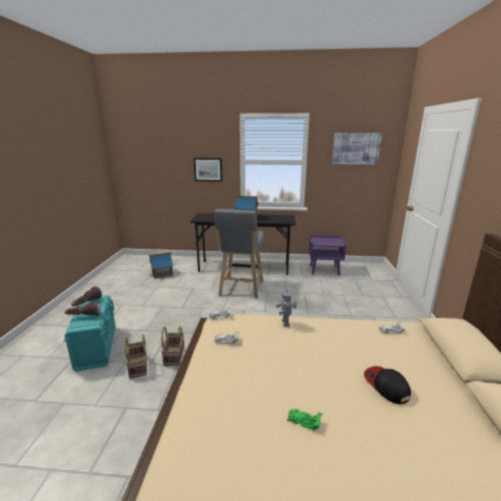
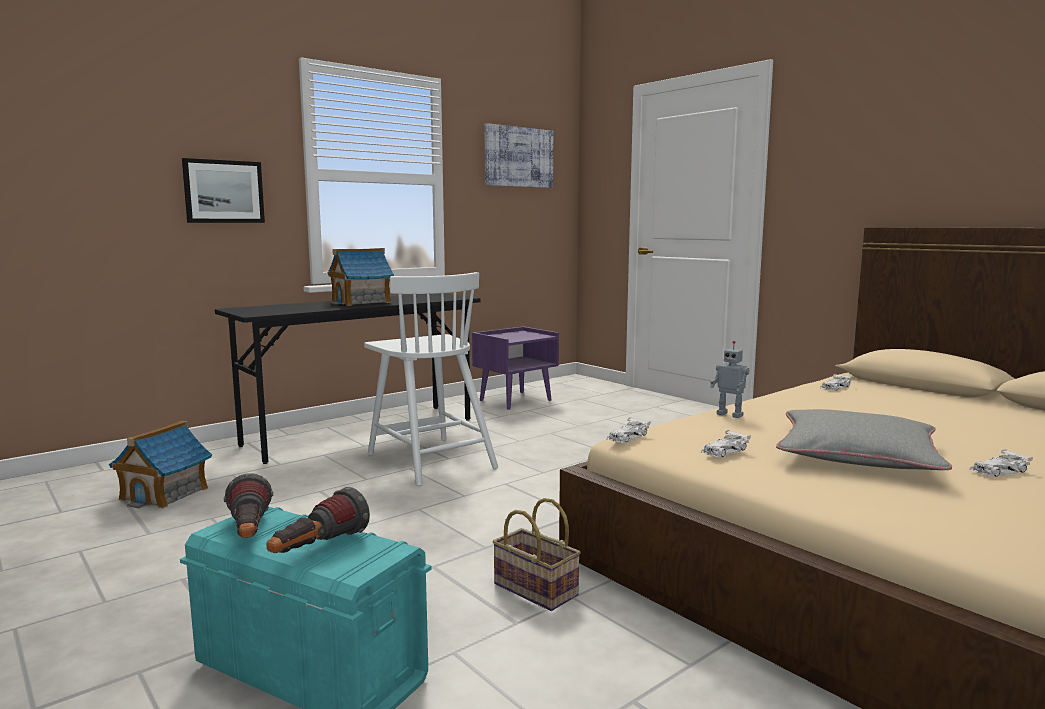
camera: 45 degrees left, 10 degrees down
(139, 367) = (506, 640): basket -> none
(241, 289) = (430, 460): grey stool -> white chair
(271, 371) = (857, 454): none -> grey pillow
(303, 421) = (998, 471): green toy car -> white toy car
(386, 385) = (956, 421): cap -> none

